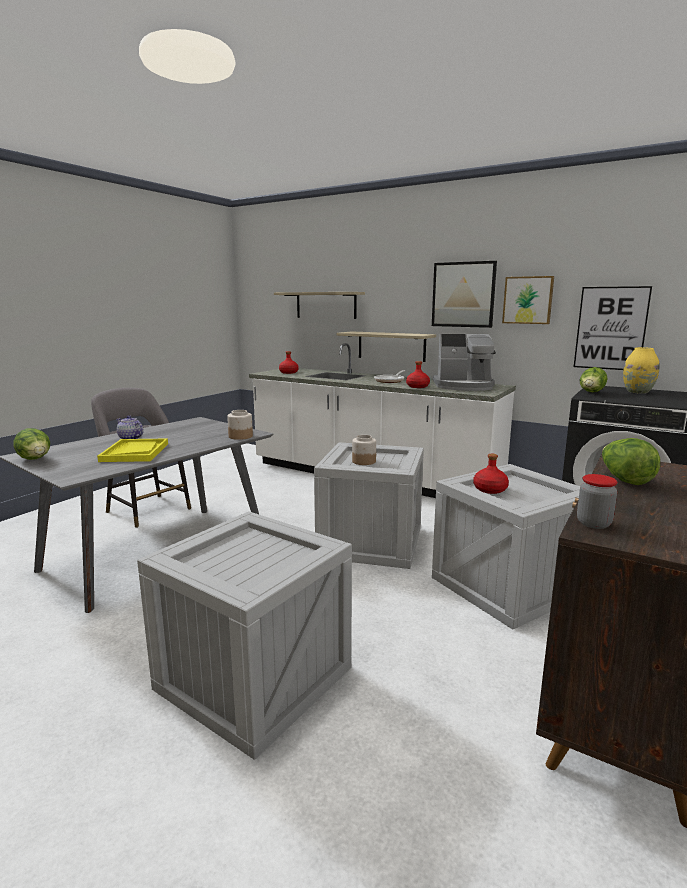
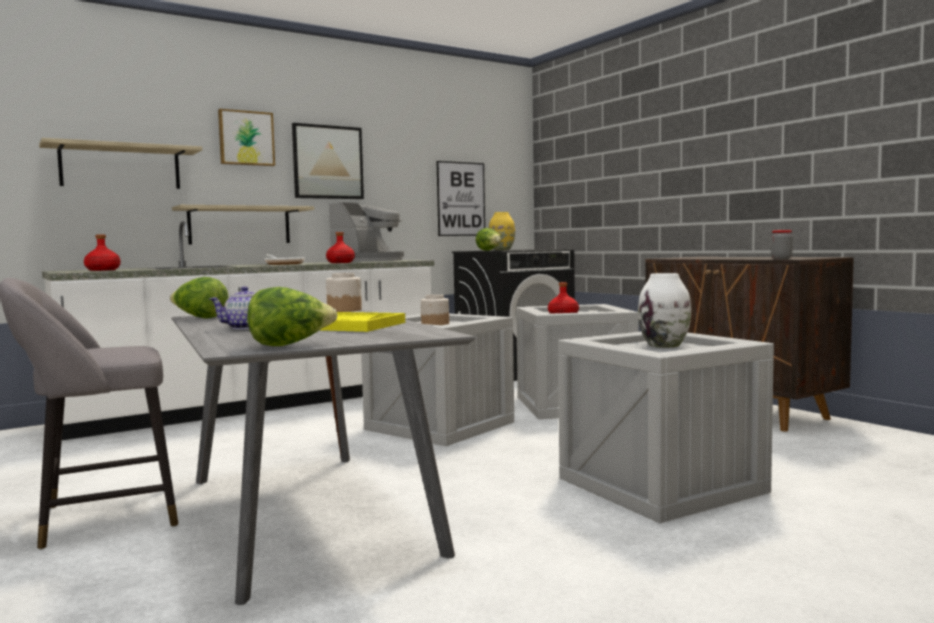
camera: 65 degrees left, 10 degrees down
(266, 557) = (664, 345): none -> white vase
(528, 300) = (393, 171): picture -> picture (246, 138)
(624, 480) = (706, 258): lettuce -> lettuce (200, 318)

